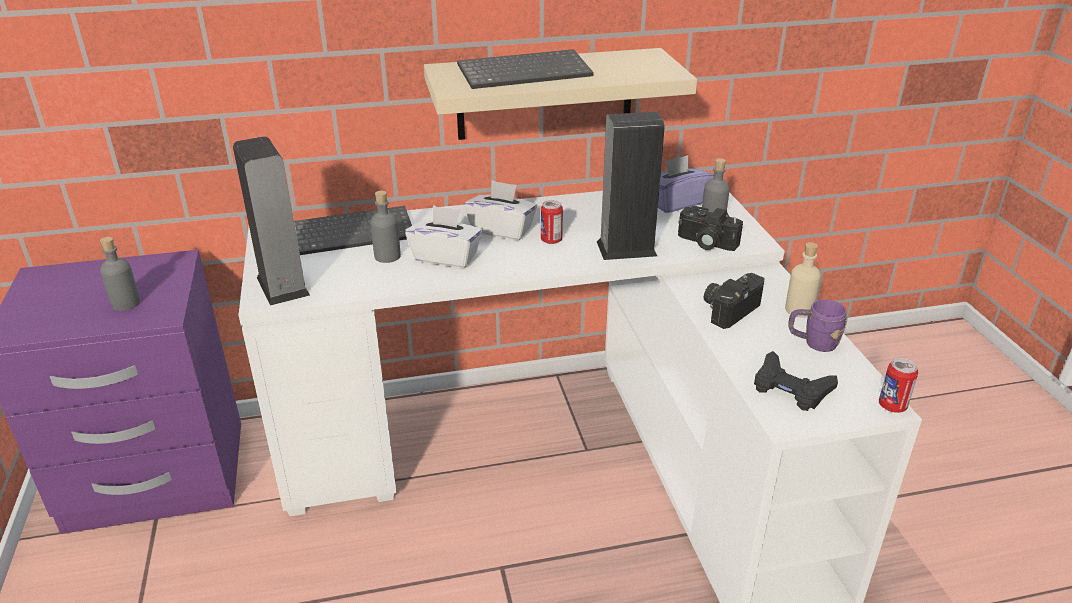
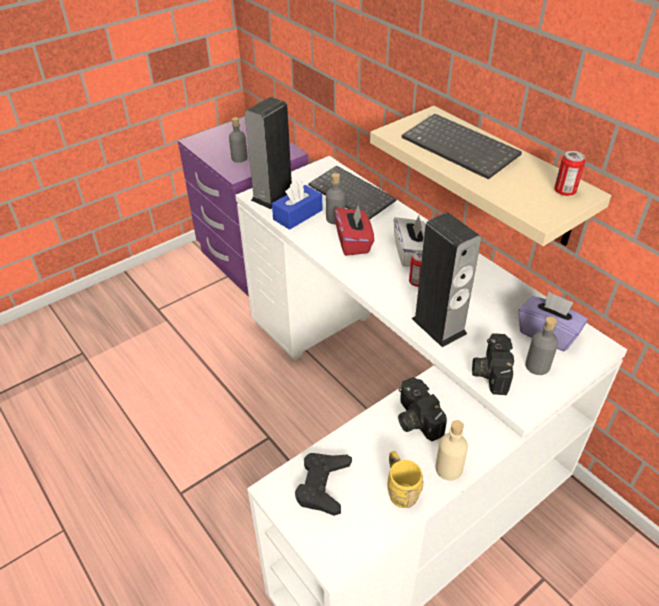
camera: 65 degrees right, 10 degrees up
(348, 279) = (298, 215): none -> blue tissue box
(446, 257) = (353, 242): white tissue box -> red tissue box
(729, 309) = (415, 419): camera -> camera turned 135 degrees counterclockwise
(813, 343) = (400, 489): purple mug -> yellow mug
(892, 406) = (336, 566): can -> can (564, 191)

